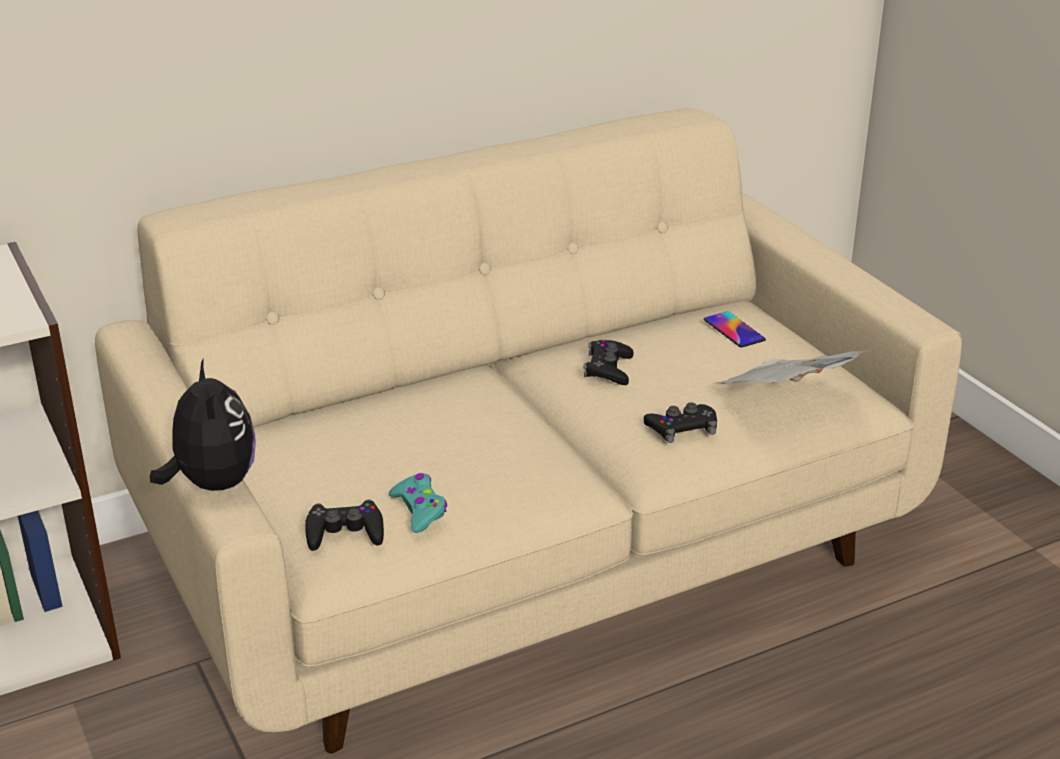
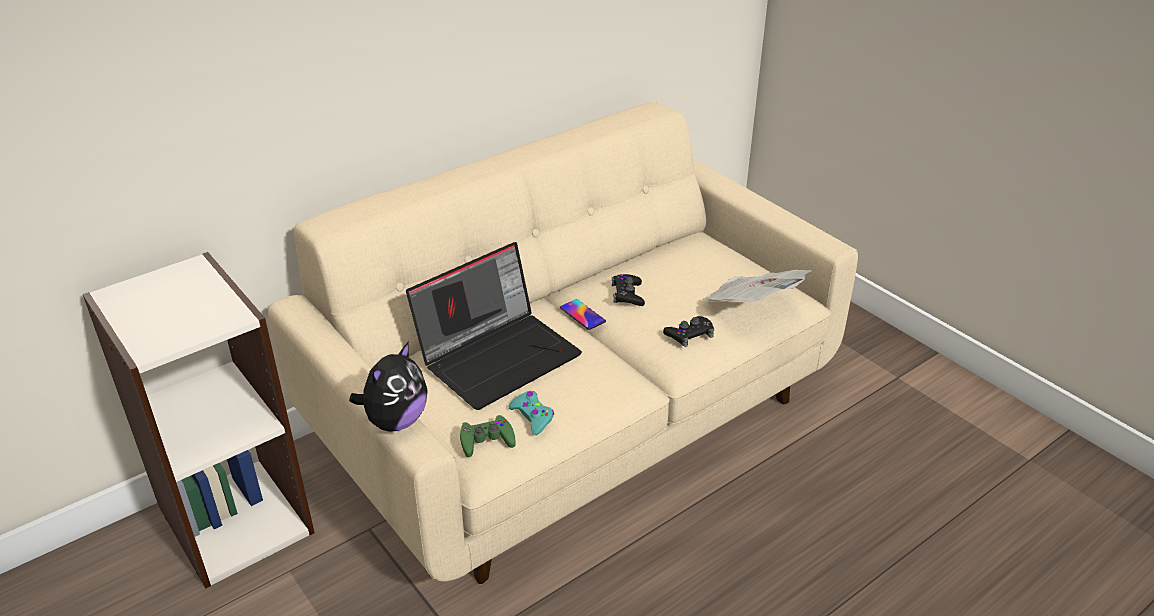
camera: 10 degrees left, 5 degrees up
(212, 483) = (395, 421): plush toy -> plush toy turned 60 degrees clockwise
(345, 532) = (486, 440): black game controller -> green game controller
(398, 429) = (499, 356): none -> laptop
(734, 330) = (702, 256): phone -> phone (582, 315)

